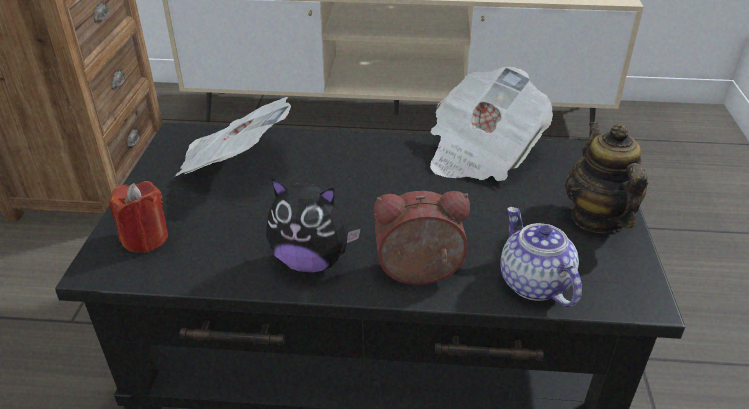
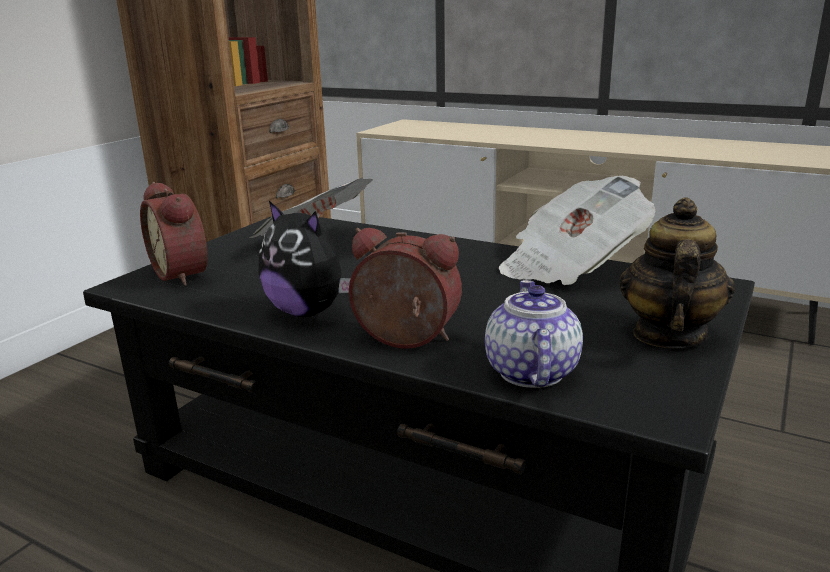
camera: 25 degrees right, 15 degrees down
(145, 238) = (185, 273): red candle -> alarm clock

